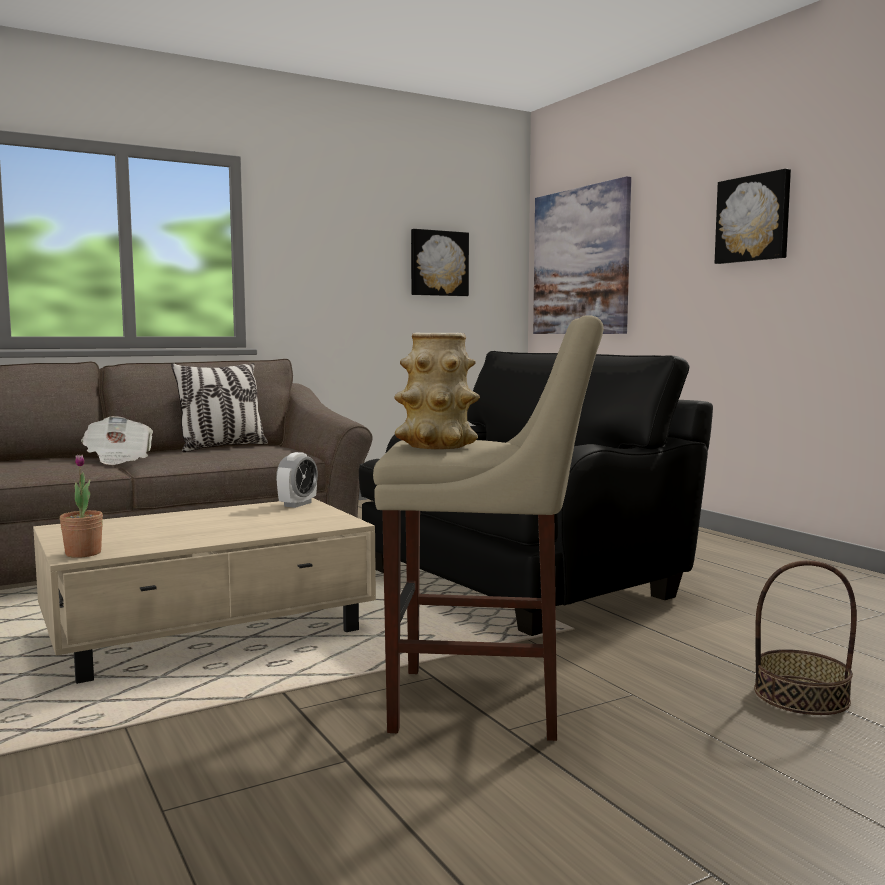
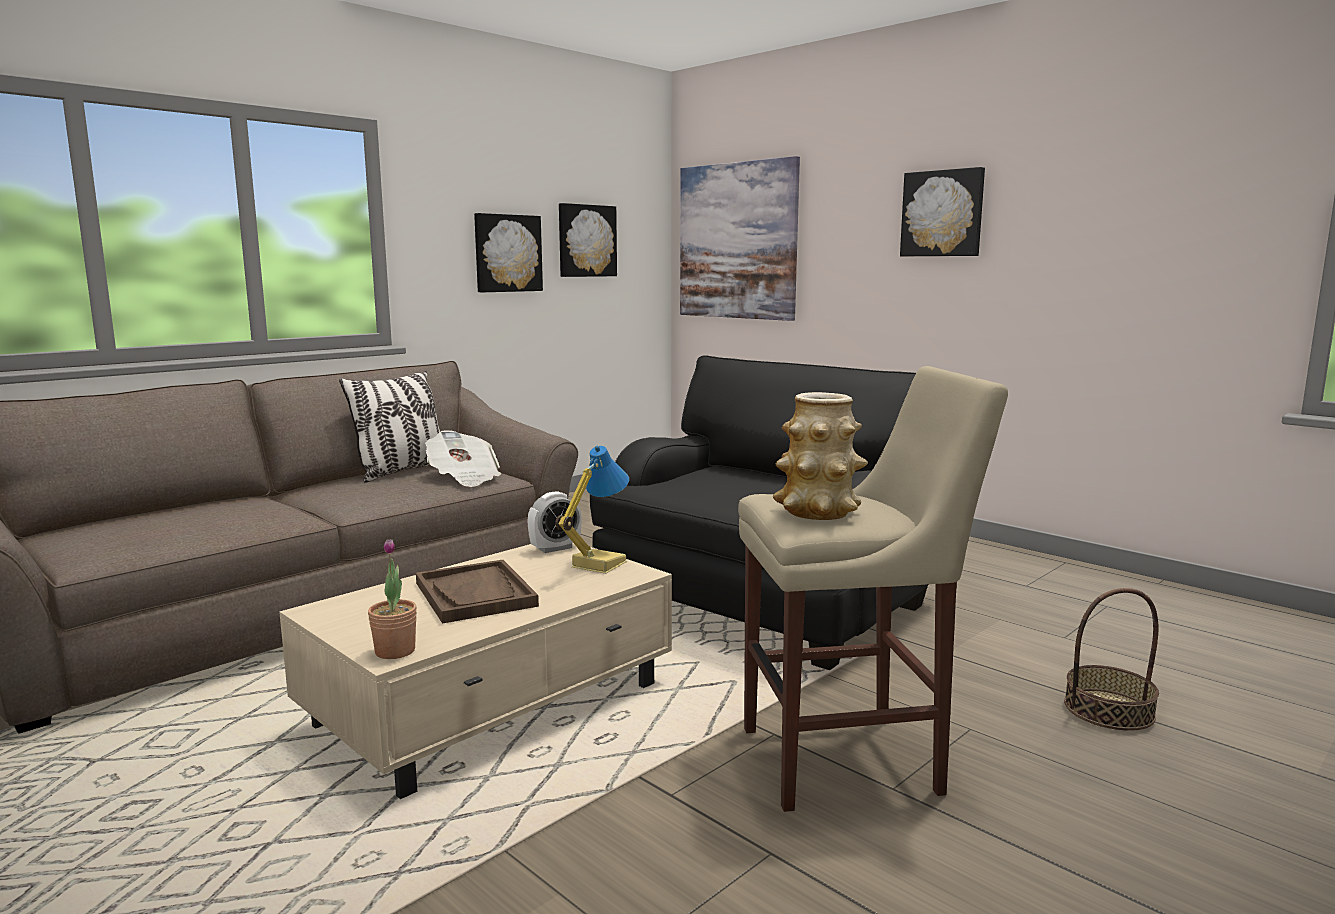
camera: 15 degrees left, 5 degrees up
(118, 459) = (298, 500): newspaper -> newspaper (464, 478)
(192, 526) = (475, 594): none -> brown tray
(297, 504) = (555, 548): alarm clock -> alarm clock turned 45 degrees clockwise
(318, 515) = (597, 564): none -> table lamp
(359, 272) = (507, 253): none -> picture

